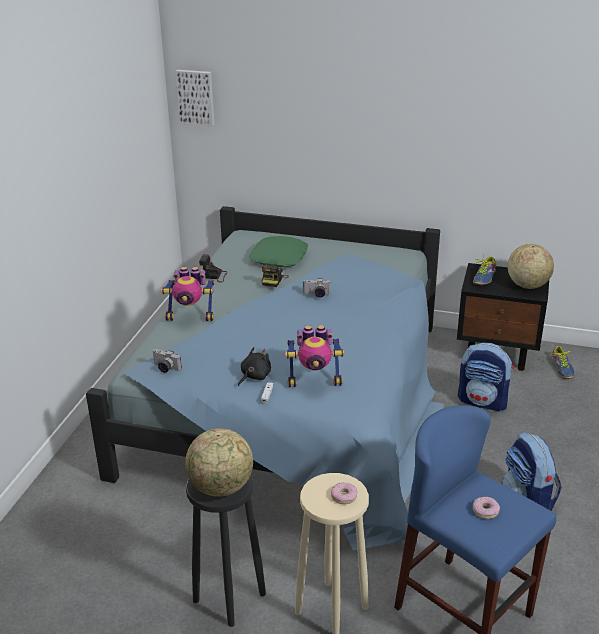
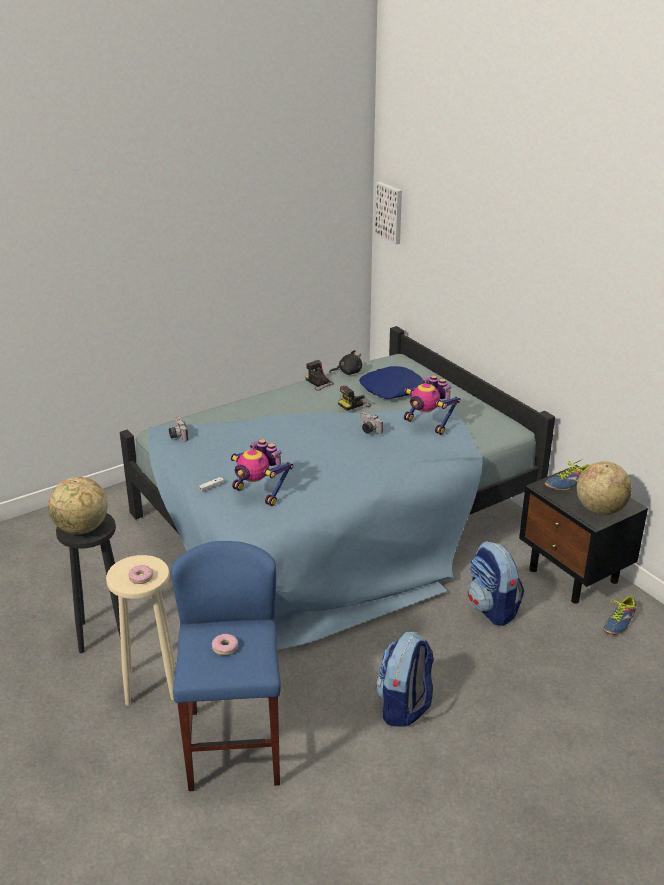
camera: 40 degrees right, 0 degrees up
(191, 316) = (254, 407): toy robot -> toy robot (428, 424)
(254, 376) = (224, 470): black plush toy -> black plush toy (348, 372)
(279, 258) = (392, 389): green pillow -> blue pillow

